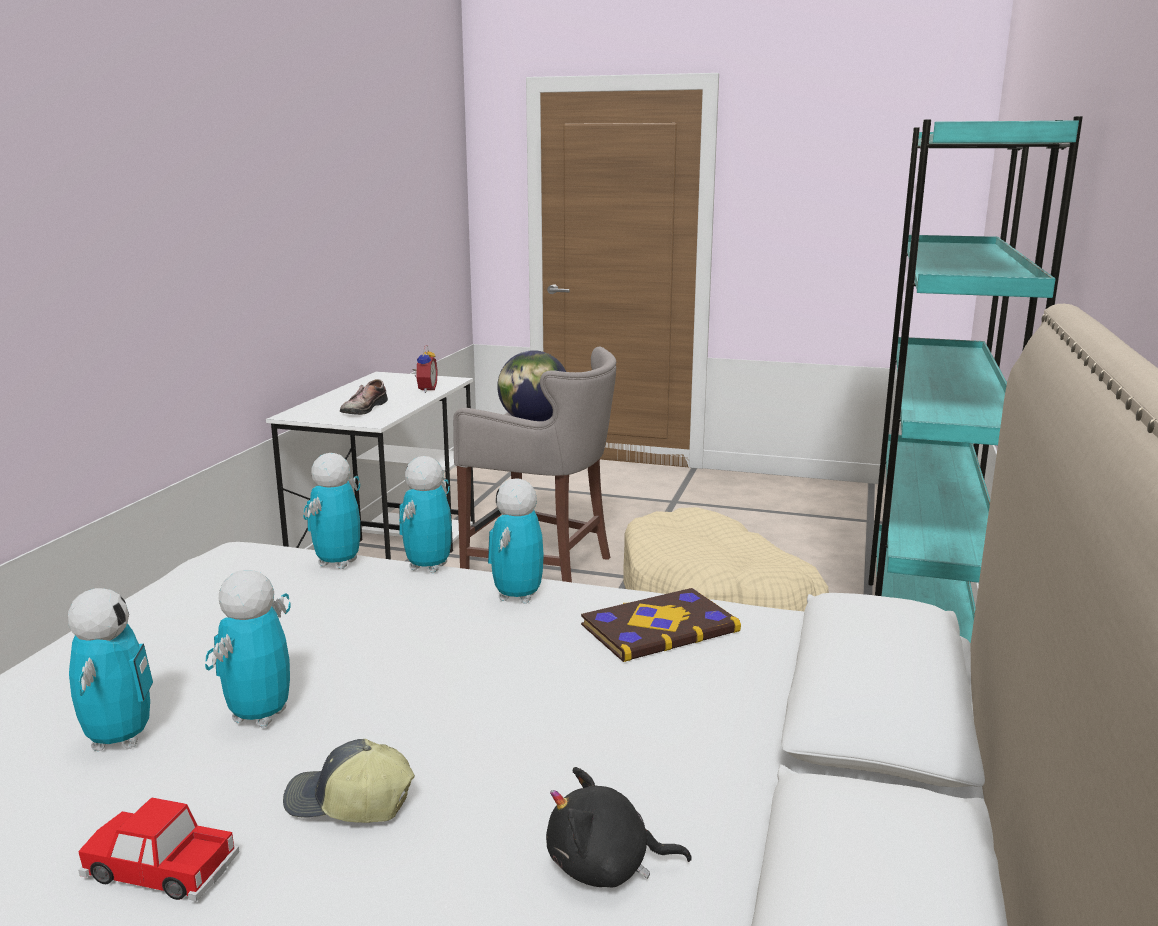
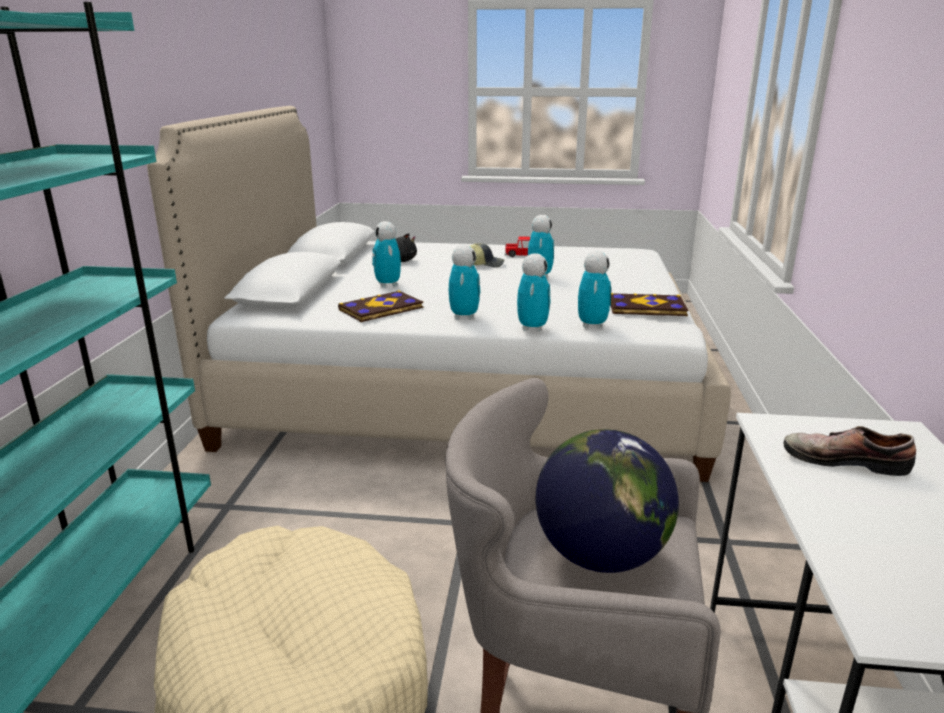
camera: 170 degrees right, 5 degrees up
(119, 739) = (581, 270): toy robot -> toy robot (388, 285)
(210, 581) = (646, 308): none -> book
(362, 409) = (843, 459): shoe -> shoe turned 75 degrees counterclockwise
(425, 390) = (858, 550): alarm clock -> none

